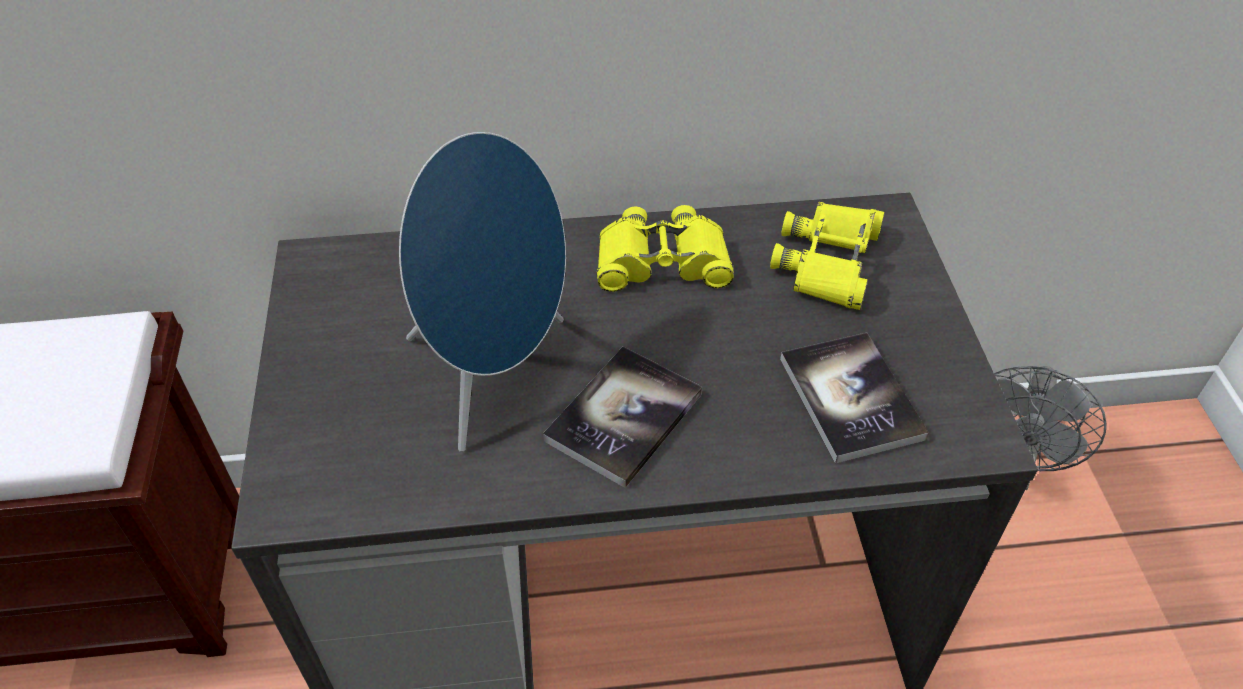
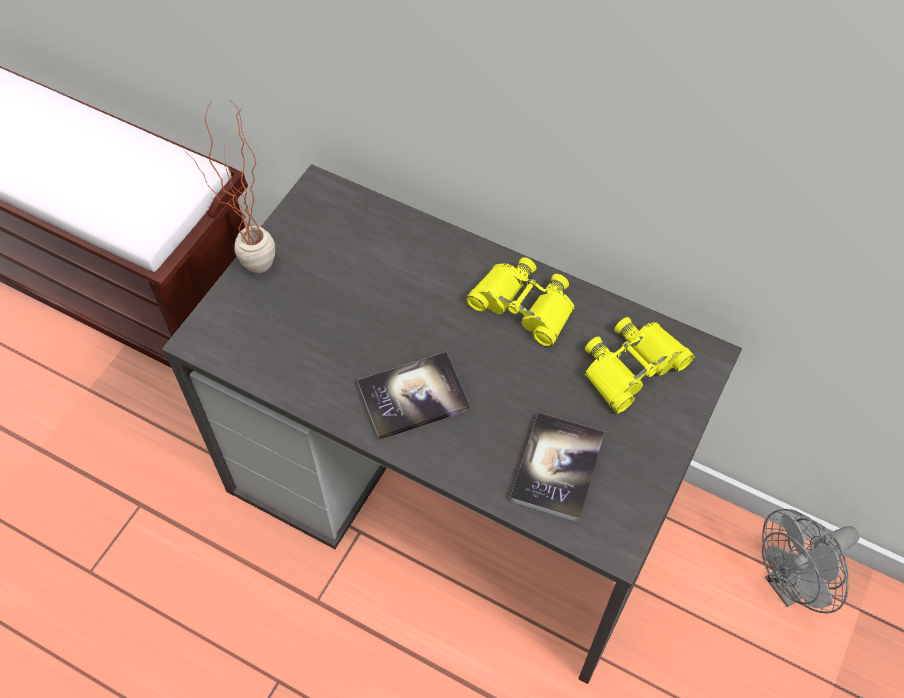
camera: 35 degrees right, 10 degrees up
(299, 393) = (253, 275): none -> potted plant
(496, 374) = (364, 326): blue speaker -> none

